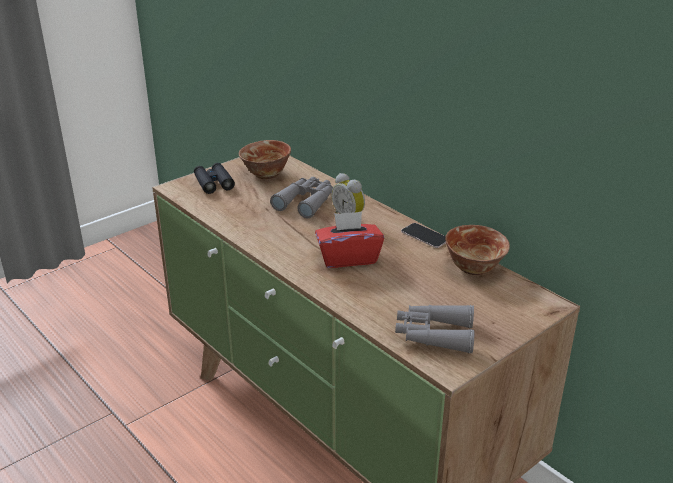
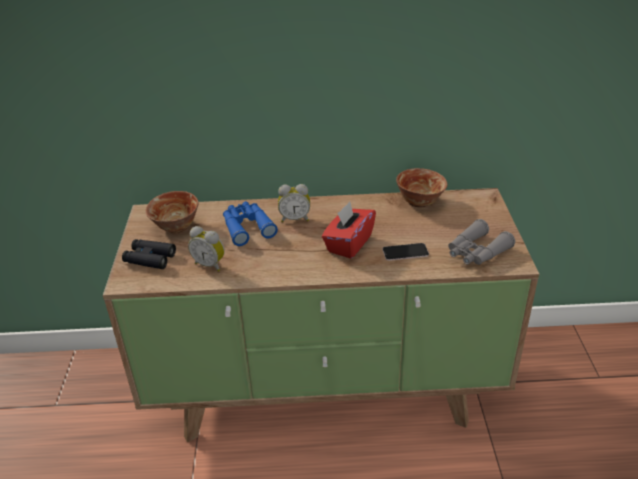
camera: 50 degrees left, 5 degrees up
(236, 209) = (210, 264): none -> alarm clock
(306, 202) = (247, 227): grey binoculars -> blue binoculars
(425, 236) = (360, 201): phone -> phone (405, 252)

